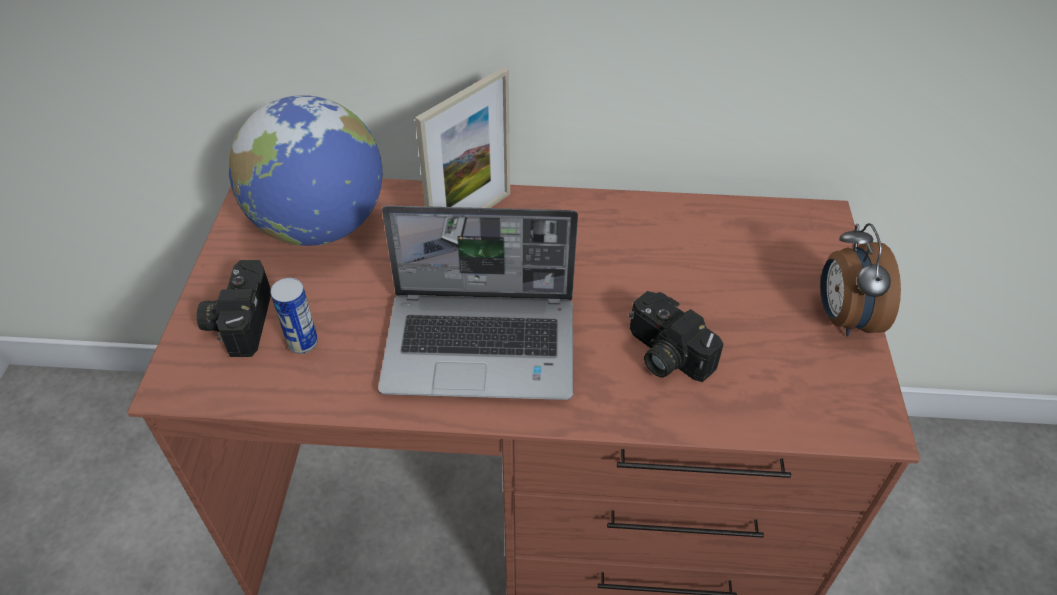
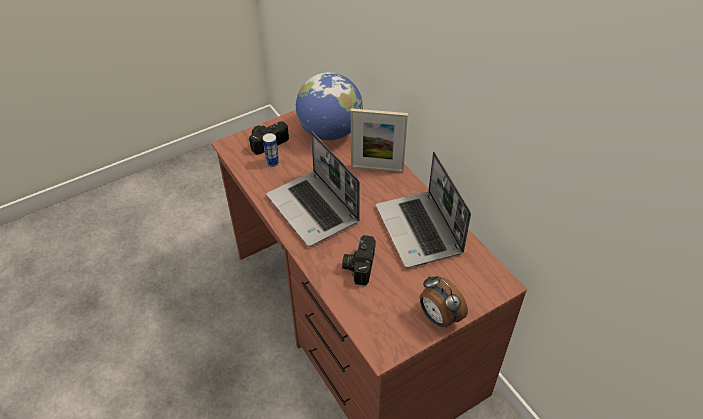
camera: 55 degrees right, 0 degrees up
(651, 242) = (420, 231): none -> laptop
(843, 318) = (438, 317): alarm clock -> alarm clock turned 90 degrees counterclockwise

